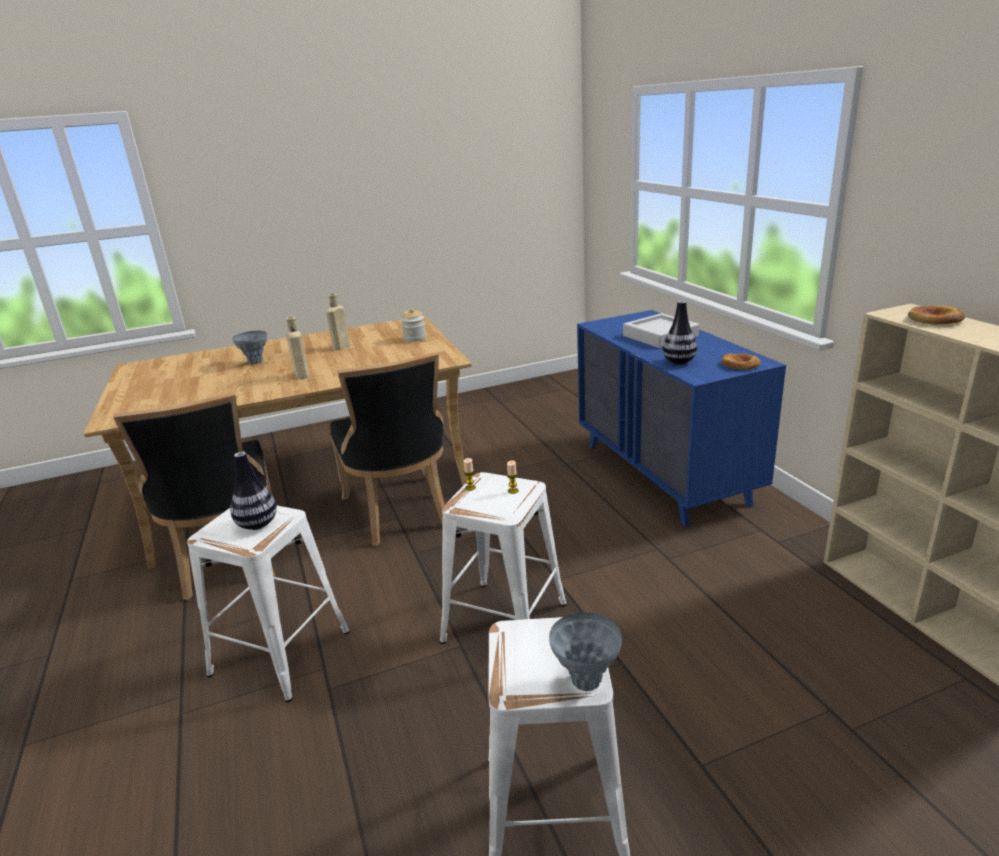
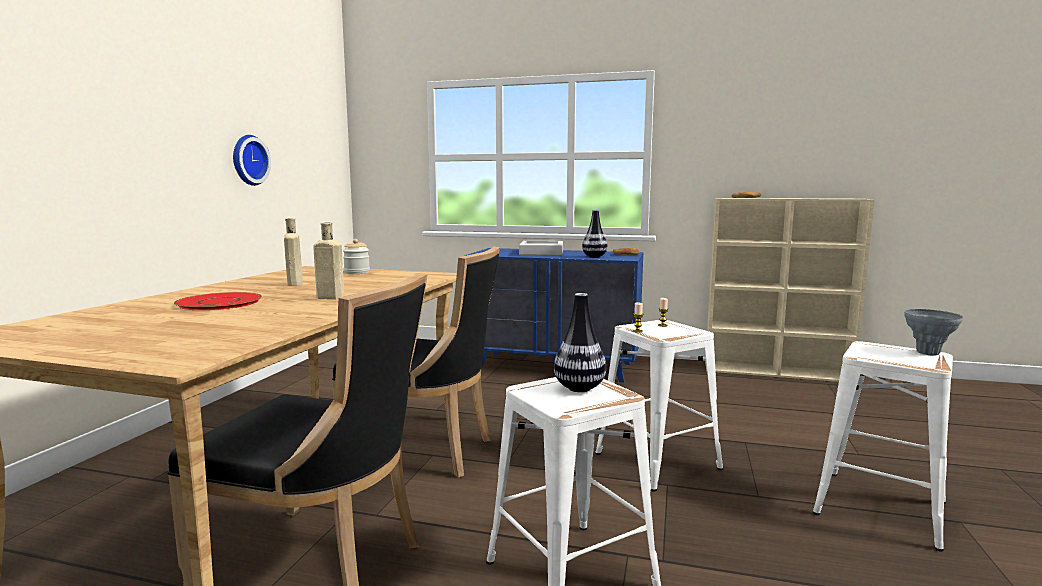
camera: 55 degrees left, 15 degrees down
(255, 362) = (219, 303): grey vase -> red plate
(426, 204) = (248, 160): none -> wall clock

